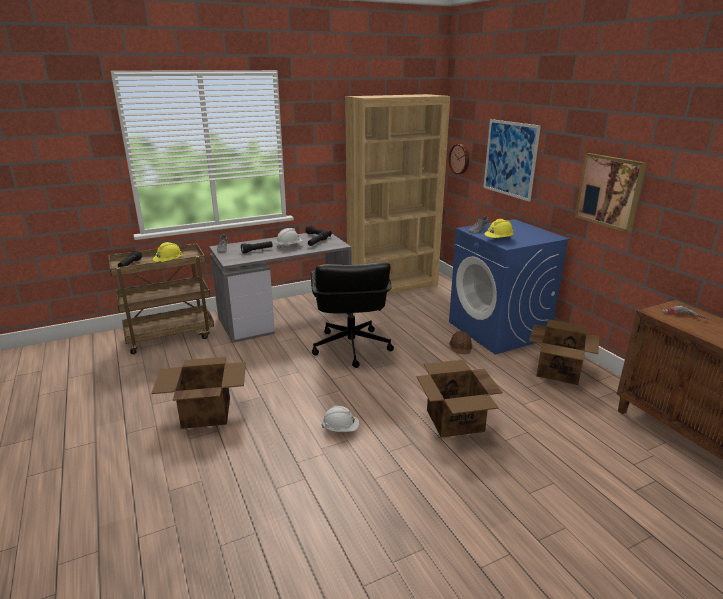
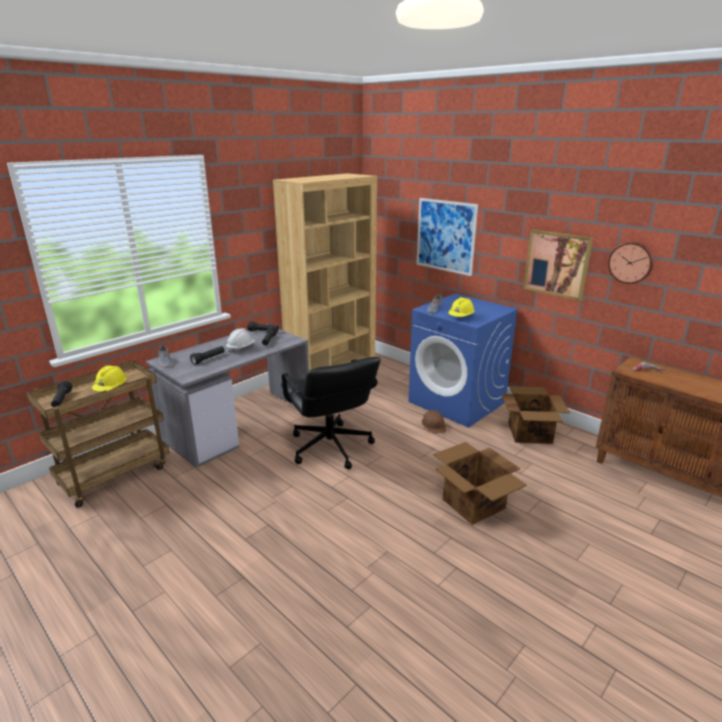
camera: 20 degrees left, 0 degrees up
(205, 412) = (216, 559): cardboard box -> none
(340, 429) = (373, 540): white hard hat -> none
(460, 159) = (385, 236): wall clock -> wall clock (631, 262)

